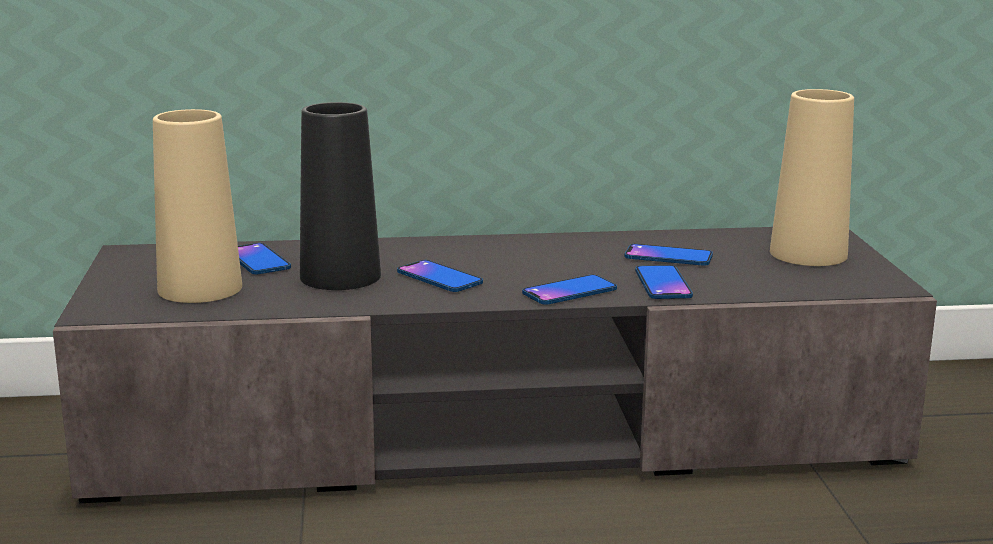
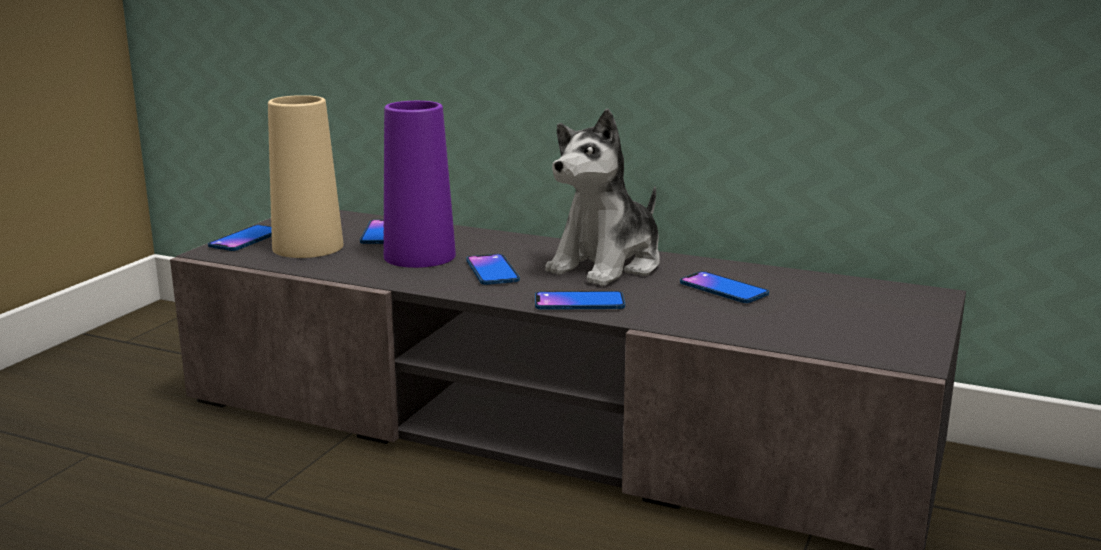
camera: 30 degrees right, 0 degrees up
(340, 276) = (419, 256): black vase -> purple vase
(536, 253) = (608, 265): none -> plush toy
(663, 284) = (675, 312): phone -> phone (246, 239)
(808, 254) = (873, 311): beige vase -> none

